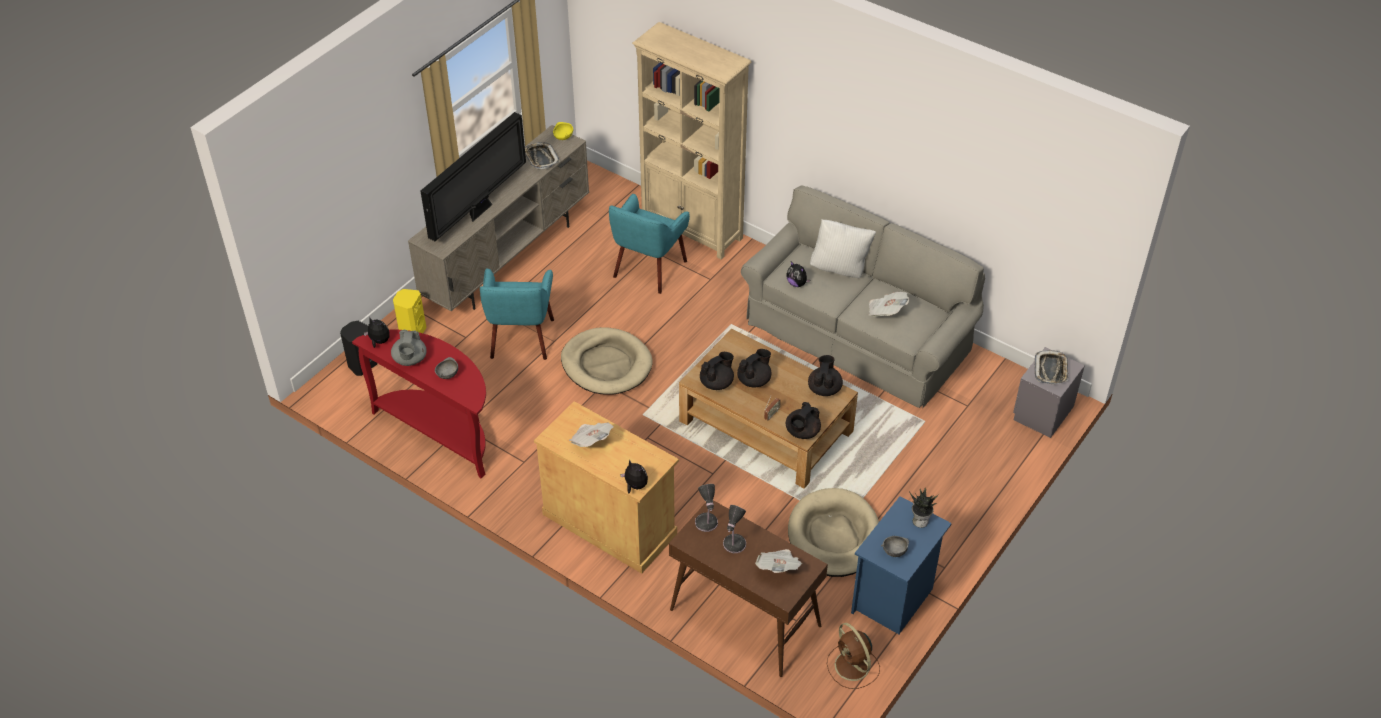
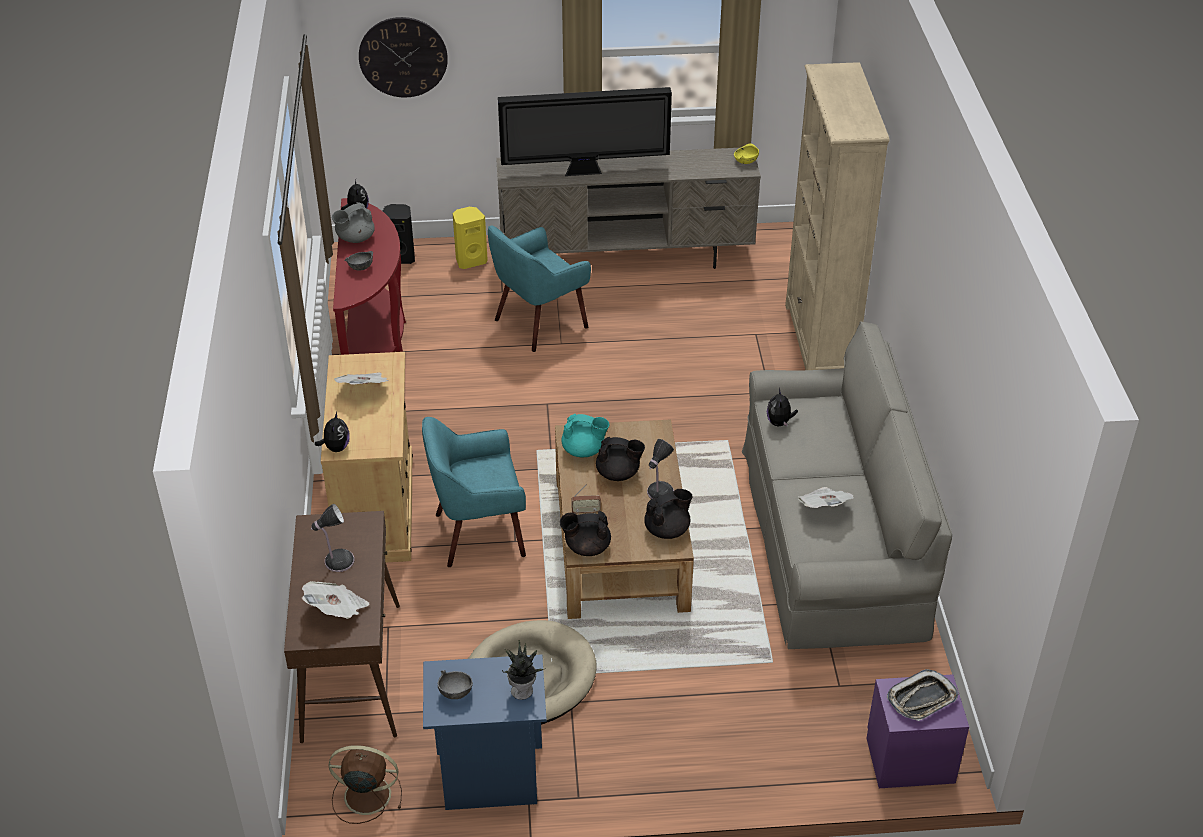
camera: 50 degrees right, 5 degrees down
(322, 204) = (403, 57): none -> wall clock
(541, 158) = (699, 165): tray -> none
(606, 364) = (572, 391): beige dog bed -> none
(648, 269) = (728, 346): turquoise armchair -> turquoise armchair (478, 533)
(706, 524) = (346, 527): table lamp -> table lamp (659, 493)
(717, 383) = (584, 450): black teapot -> turquoise teapot
(840, 269) = (842, 440): white pillow -> none
(853, 667) = (365, 795): brown fan -> brown fan turned 75 degrees clockwise
(1043, 413) = (910, 760): grey nightstand -> purple nightstand

